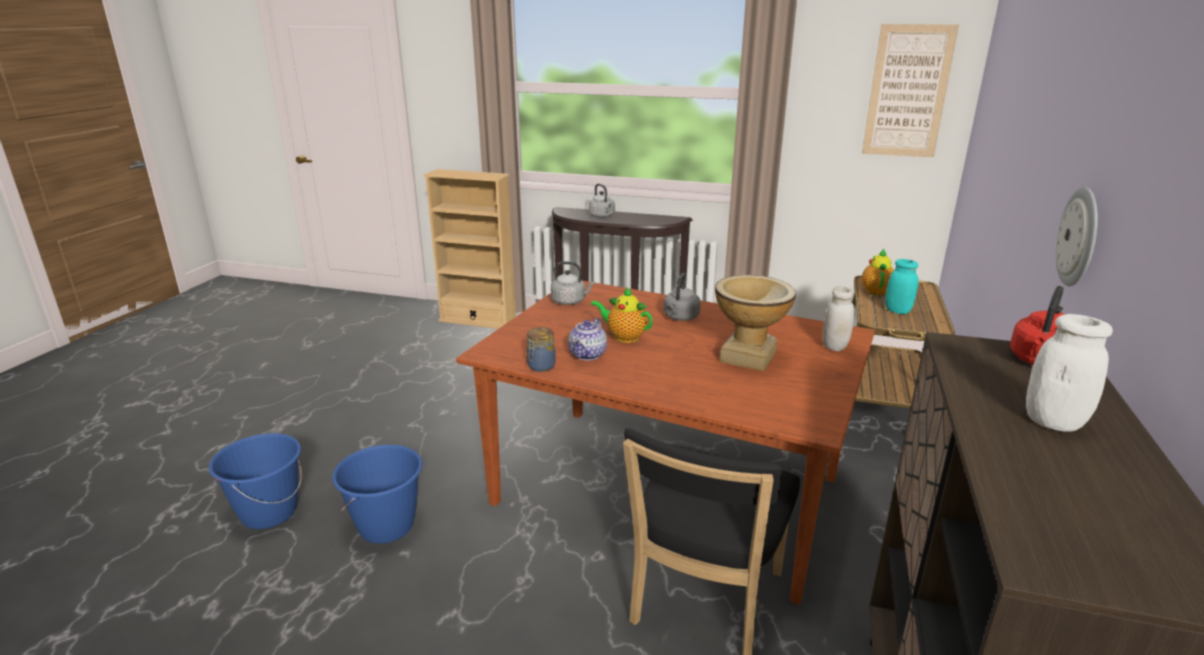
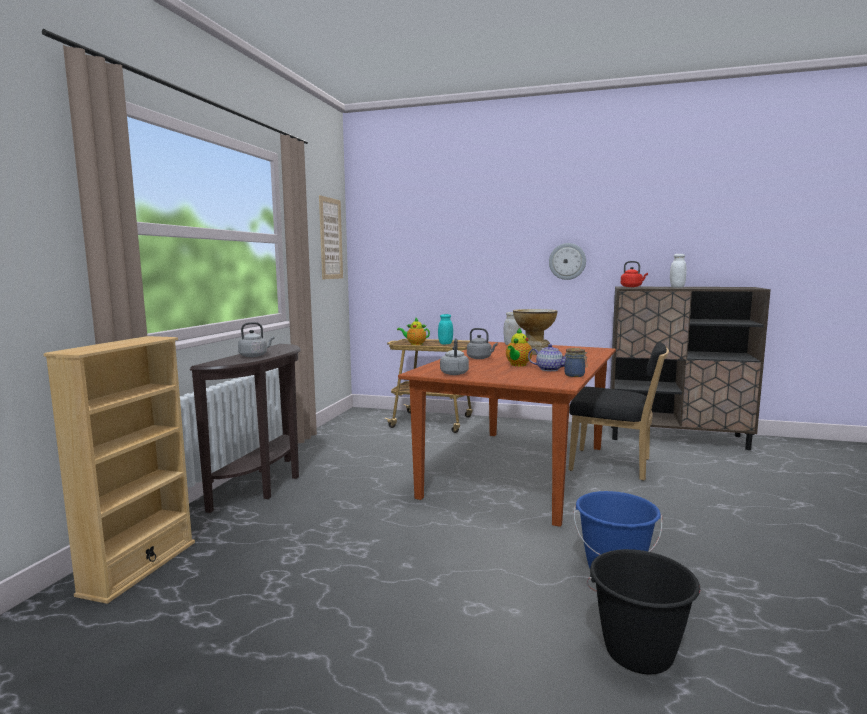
camera: 90 degrees left, 15 degrees down
(269, 513) = (638, 653): blue bucket -> black bucket

